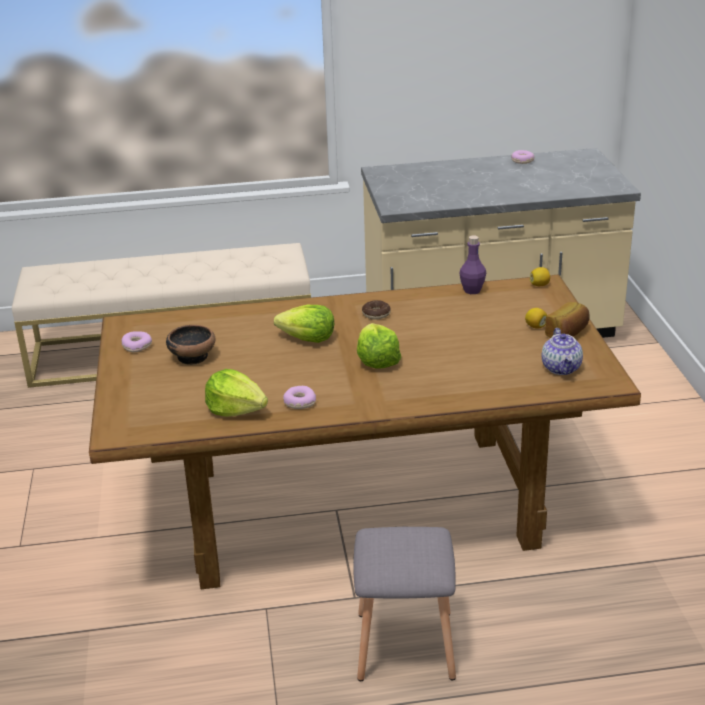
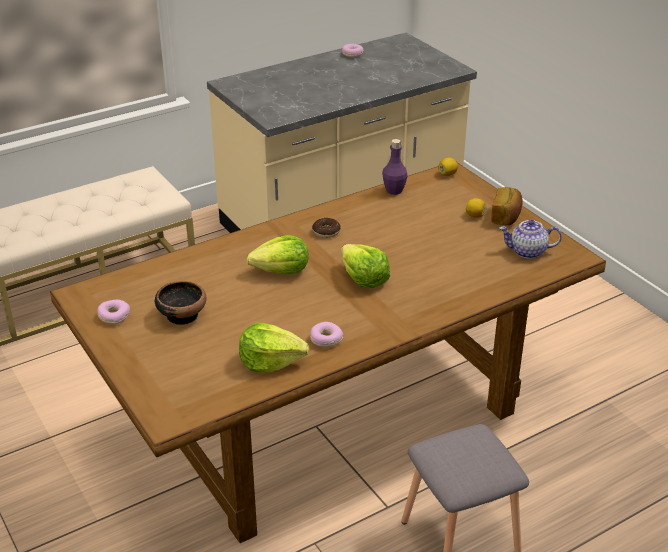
camera: 25 degrees left, 5 degrees up
(562, 368) = (527, 252): teapot -> teapot turned 120 degrees clockwise

